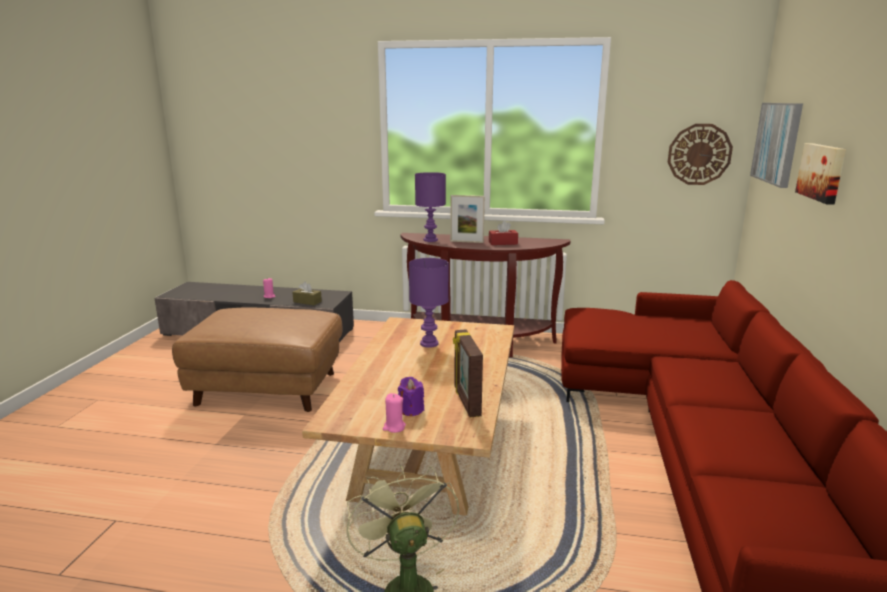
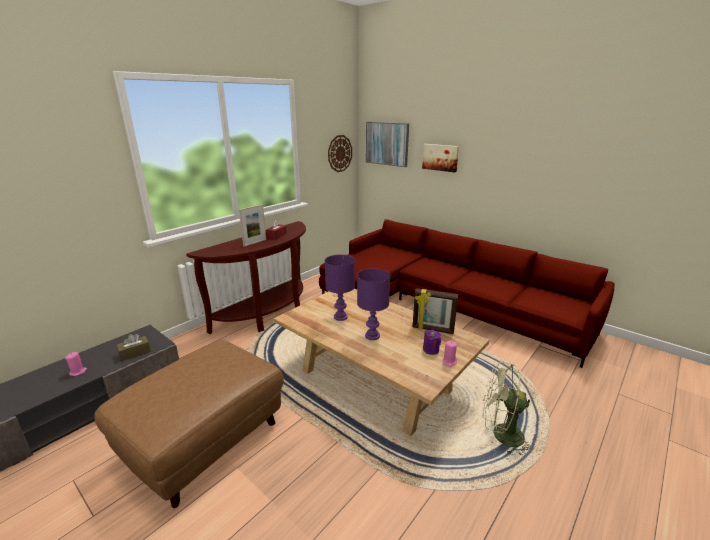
camera: 60 degrees left, 5 degrees up
(431, 240) = (229, 250): purple table lamp -> purple table lamp (372, 335)

